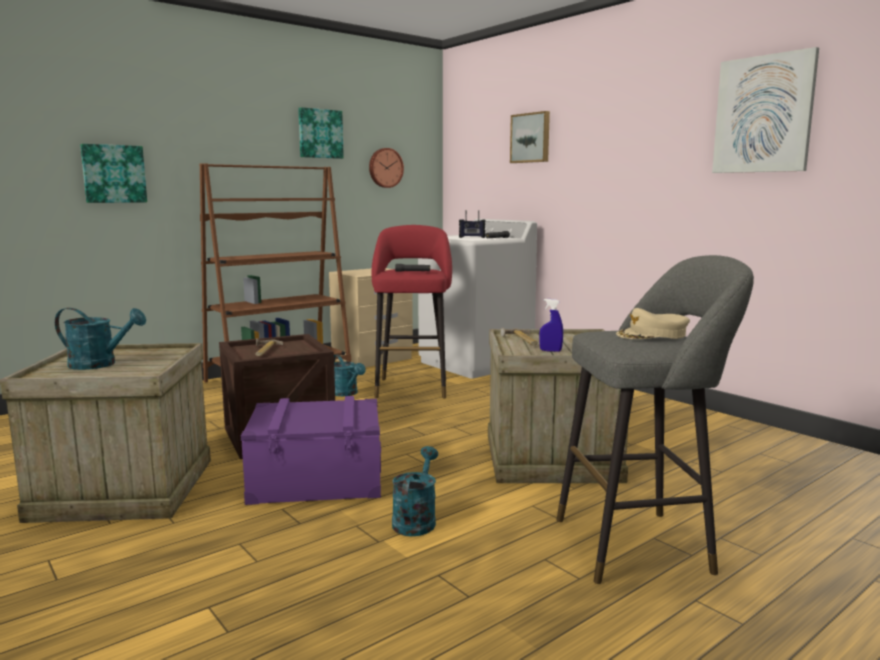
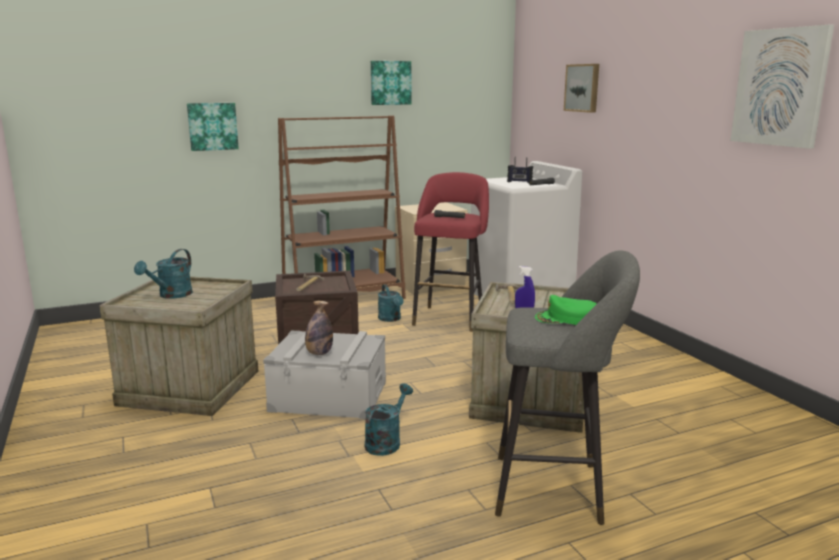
camera: 15 degrees right, 5 degrees up
(100, 364) = (171, 295): turquoise watering can -> turquoise watering can turned 90 degrees clockwise
(309, 422) = (319, 353): none -> bottle
(317, 478) = (329, 396): purple storage box -> grey storage box
(385, 168) = (452, 110): wall clock -> none
(652, 335) = (566, 318): beige cap -> green cap

